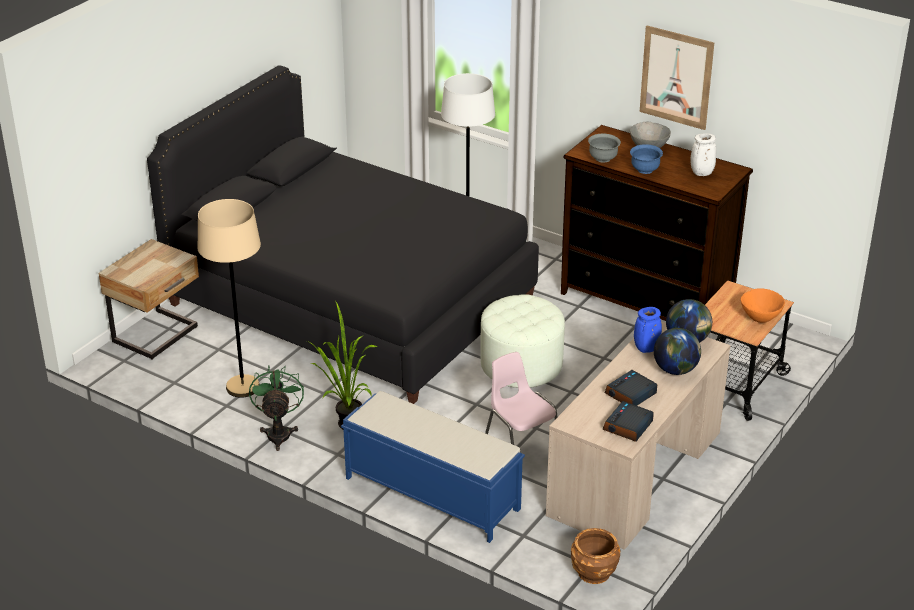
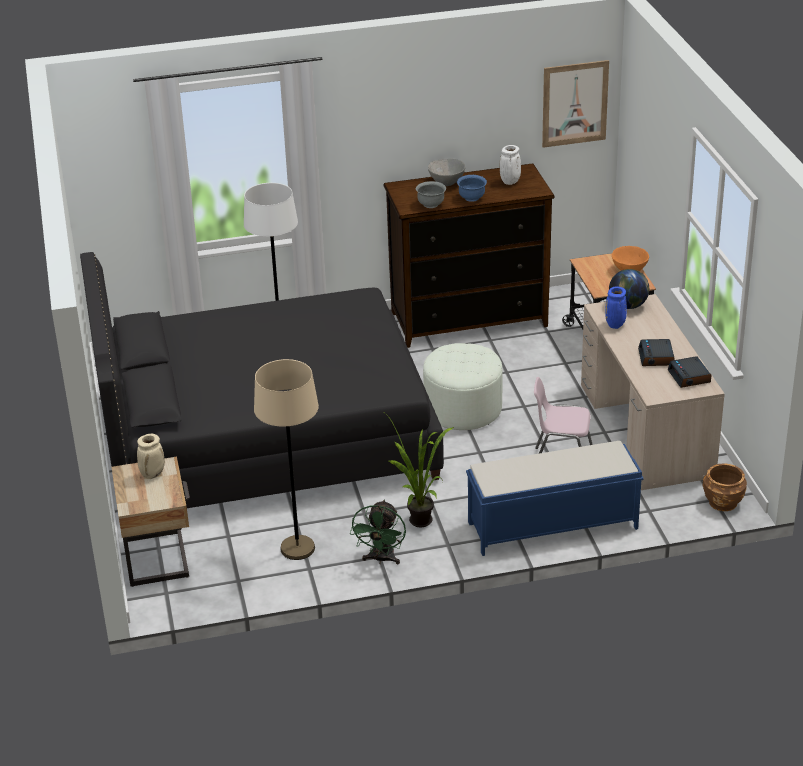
camera: 45 degrees left, 0 degrees up
(163, 258) = (153, 474): none -> beige vase
(279, 432) = (381, 559): green fan -> green fan turned 120 degrees counterclockwise
(675, 370) = (653, 327): globe -> none
(676, 77) = (450, 112): picture -> picture (575, 103)

